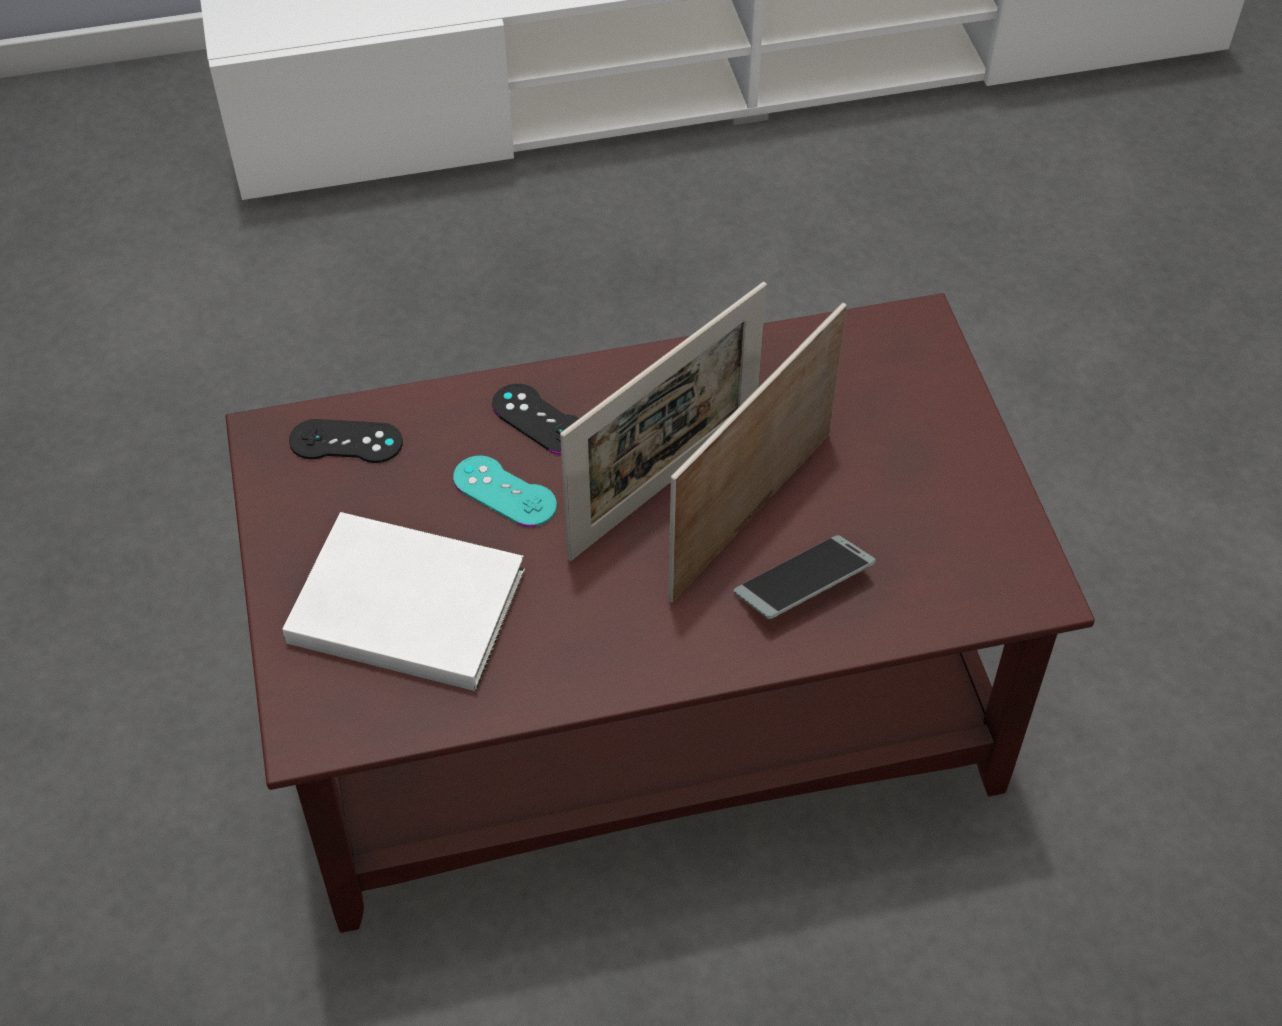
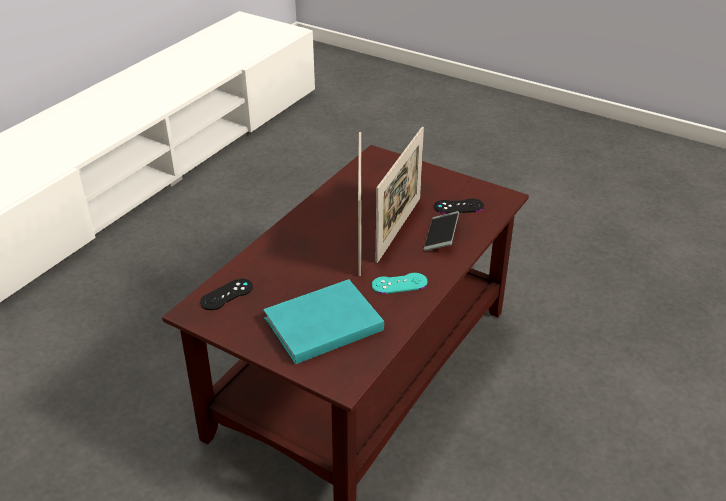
camera: 45 degrees left, 15 degrees down
(403, 602) = (320, 324): white book -> turquoise book
(504, 492) = (309, 272): turquoise game controller -> turquoise game controller (399, 283)
(540, 419) = (290, 246): black game controller -> black game controller (459, 206)
(751, 514) = (399, 229): picture frame -> picture frame turned 150 degrees counterclockwise

